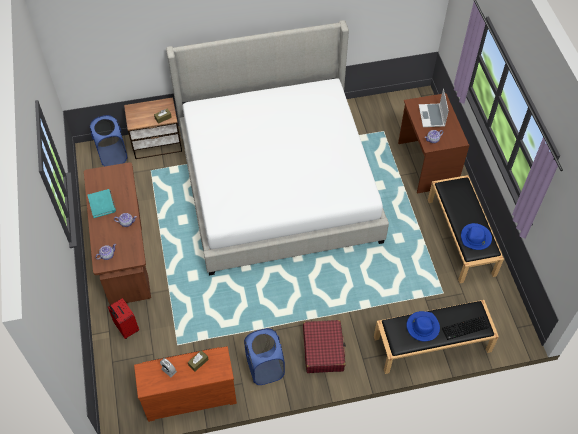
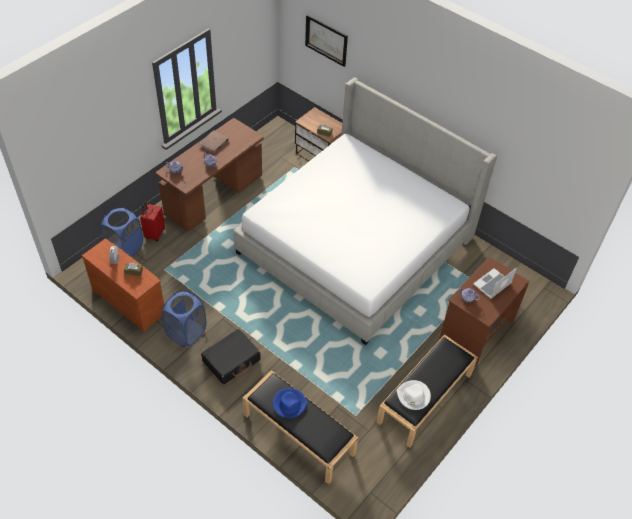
camera: 50 degrees right, 5 degrees down
(102, 204) = (214, 143): turquoise book -> brown book
(112, 156) = (286, 140): blue laundry basket -> blue laundry basket (125, 248)
(116, 33) = (326, 40): none -> picture
(323, 350) = (231, 361): red suitcase -> black suitcase
(465, 329) = (313, 436): keyboard -> none
(475, 238) = (413, 396): blue hat -> white hat

